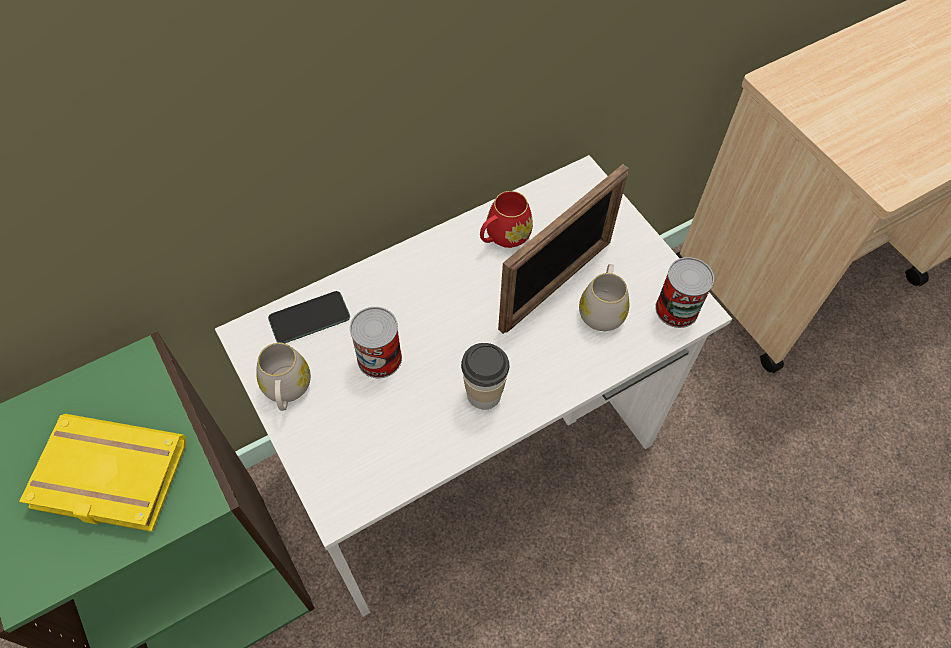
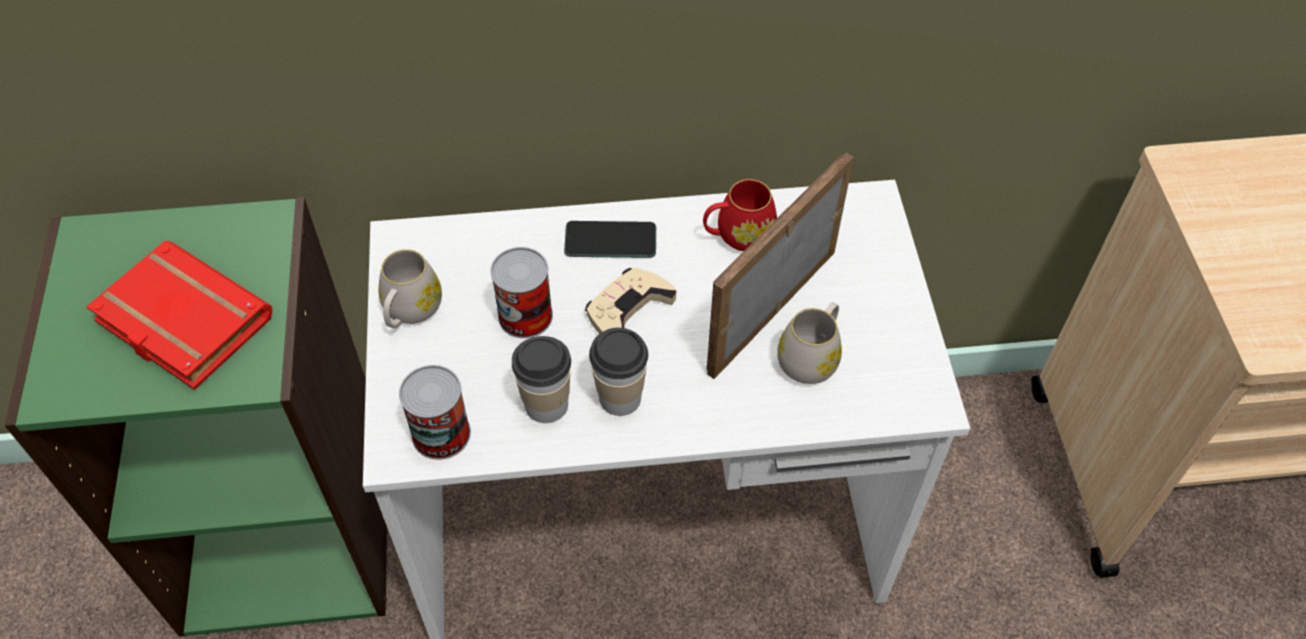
camera: 25 degrees right, 5 degrees down
(106, 479) = (179, 322): yellow book -> red book
(309, 318) = (473, 246): phone -> phone (610, 240)
(432, 422) = (546, 405): none -> cup
(454, 323) = (628, 309): none -> beige game controller
(556, 284) = (771, 310): picture frame -> picture frame turned 150 degrees clockwise
(676, 309) = (904, 391): can -> can (441, 434)

